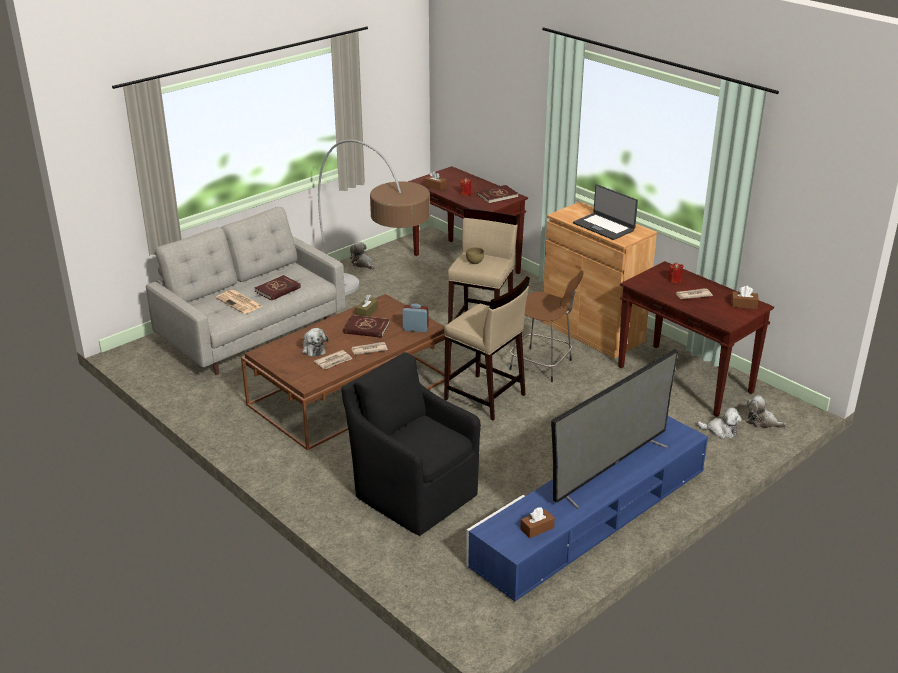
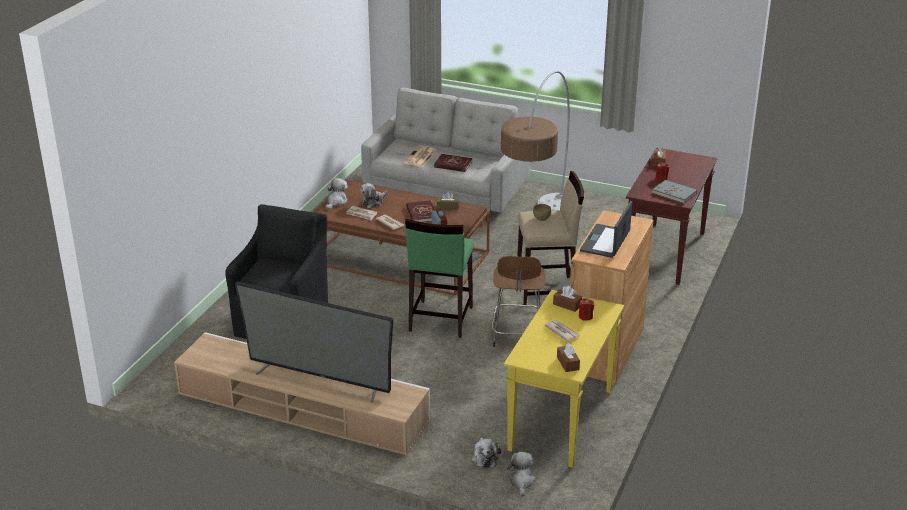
camera: 65 degrees right, 0 degrees up
(362, 264) = (609, 205): plush toy -> plush toy (336, 202)
(485, 397) = (440, 319): beige stool -> green stool
(497, 196) = (674, 193): red book -> grey book
(537, 528) = (220, 361): brown tissue box -> brown tissue box (567, 305)
(590, 518) = (301, 409): blue tv stand -> beige tv stand
(686, 380) = (561, 421): brown console table -> yellow console table

